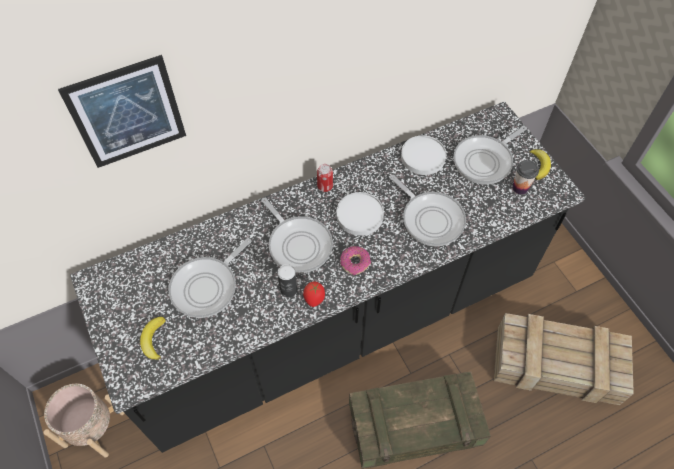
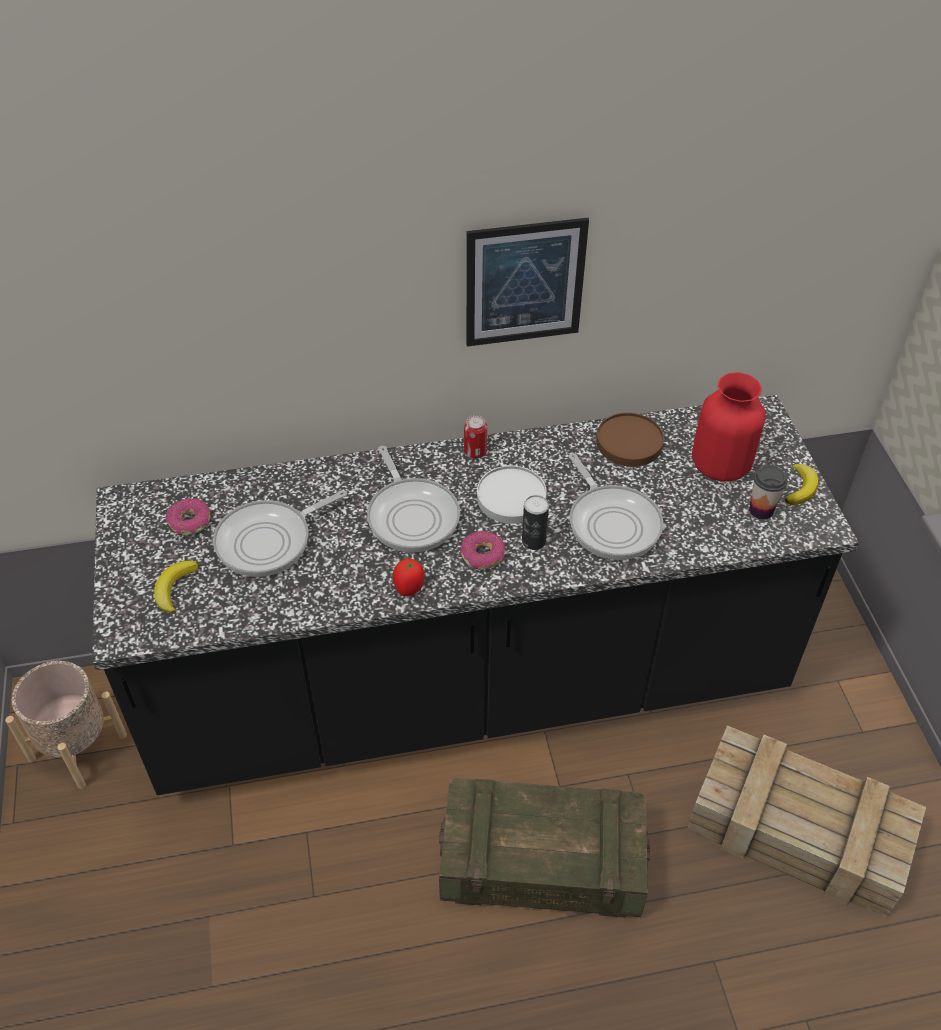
camera: 15 degrees right, 10 degrees down
(127, 113) = (210, 264): picture -> picture (524, 283)
(146, 286) = (189, 522): none -> donut
(288, 290) = (377, 569): can -> can (533, 541)
(423, 157) = (629, 442): white plate -> brown plate
(485, 161) = (720, 465): frying pan -> red vase

